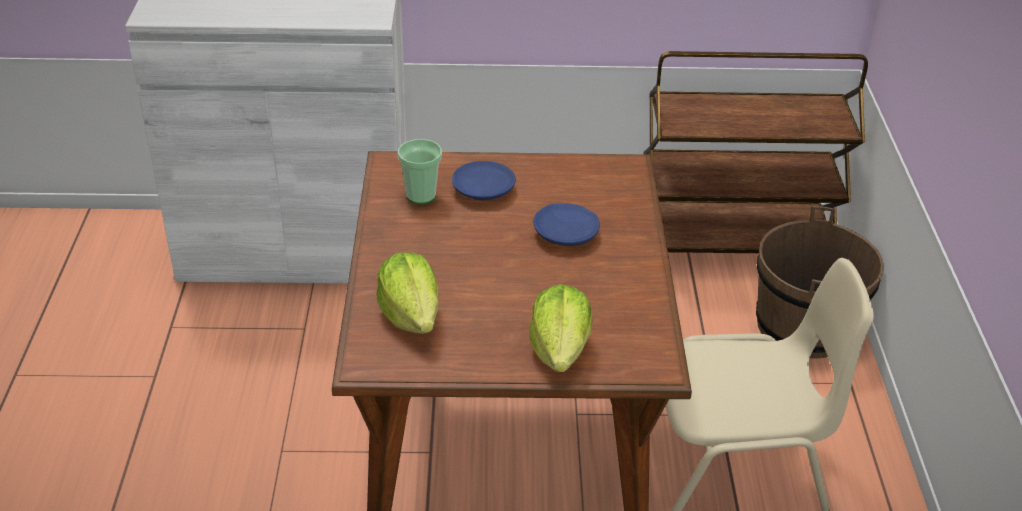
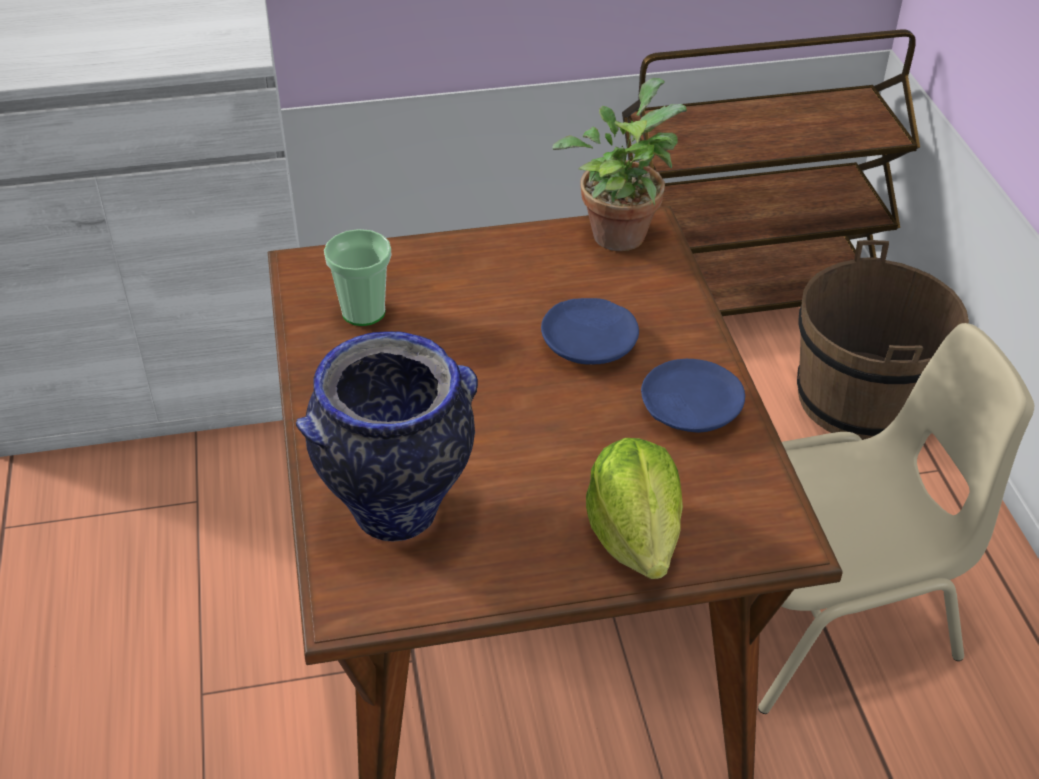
camera: 10 degrees left, 5 degrees up
(411, 315) = (398, 511): lettuce -> vase
(483, 189) = (451, 290): blue plate -> blue plate (689, 408)
(608, 166) = (618, 231): none -> potted plant

